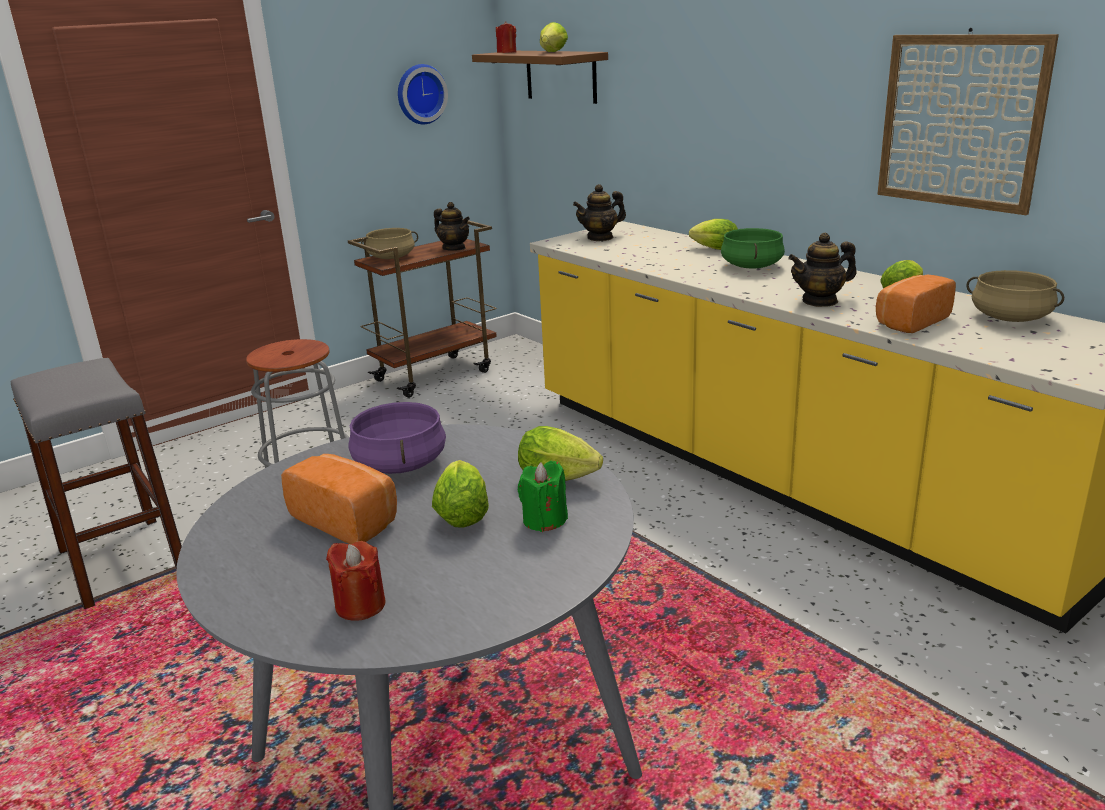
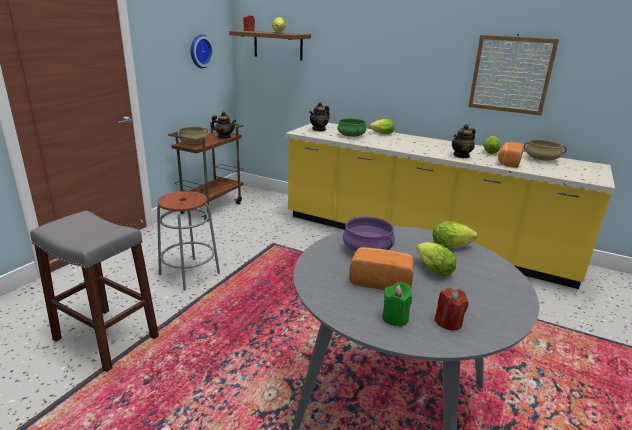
camera: 25 degrees left, 0 degrees up
(544, 520) = (472, 267): green candle -> green candle (395, 318)
(751, 266) = (409, 141): green cooking pot -> green cooking pot (351, 135)

